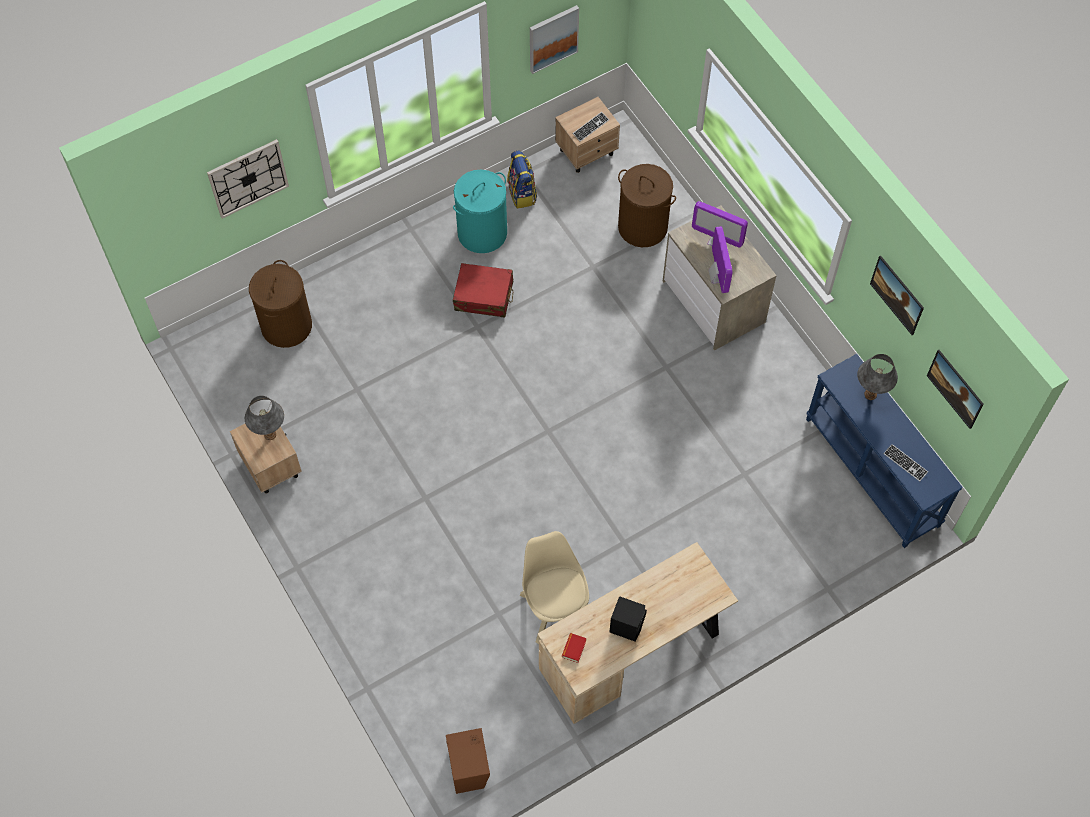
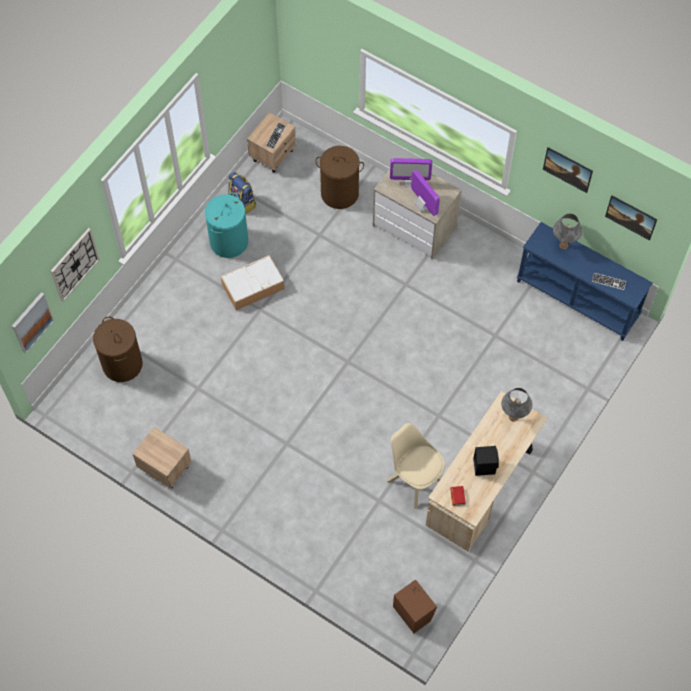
camera: 25 degrees left, 0 degrees up
(270, 434) = (163, 443): grey table lamp -> grey table lamp (513, 417)
(484, 296) = (253, 286): red suitcase -> storage box
(553, 38) = (238, 82): picture -> picture (31, 322)

